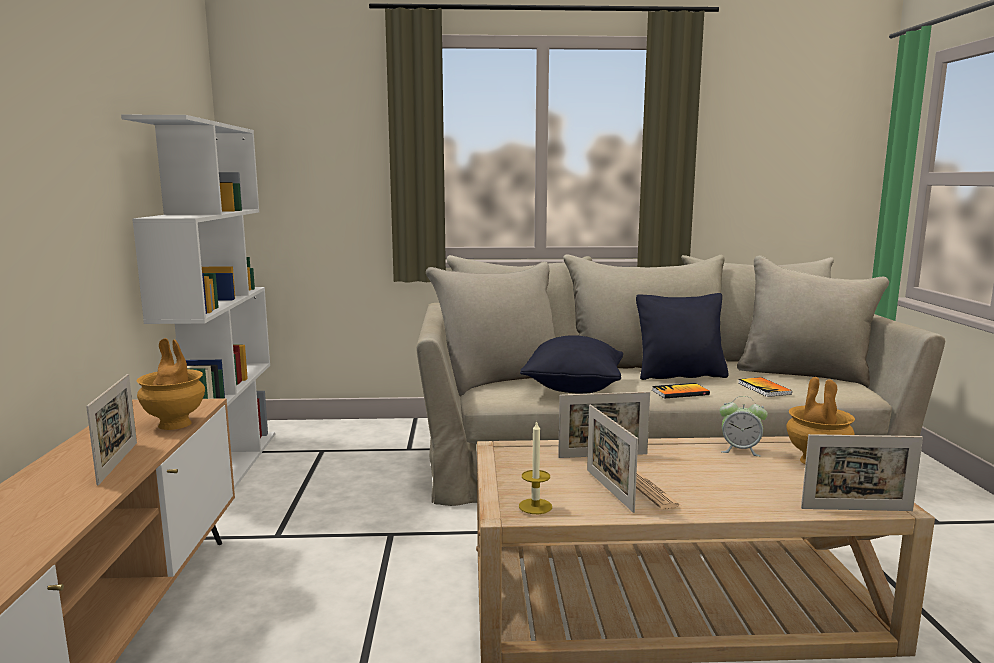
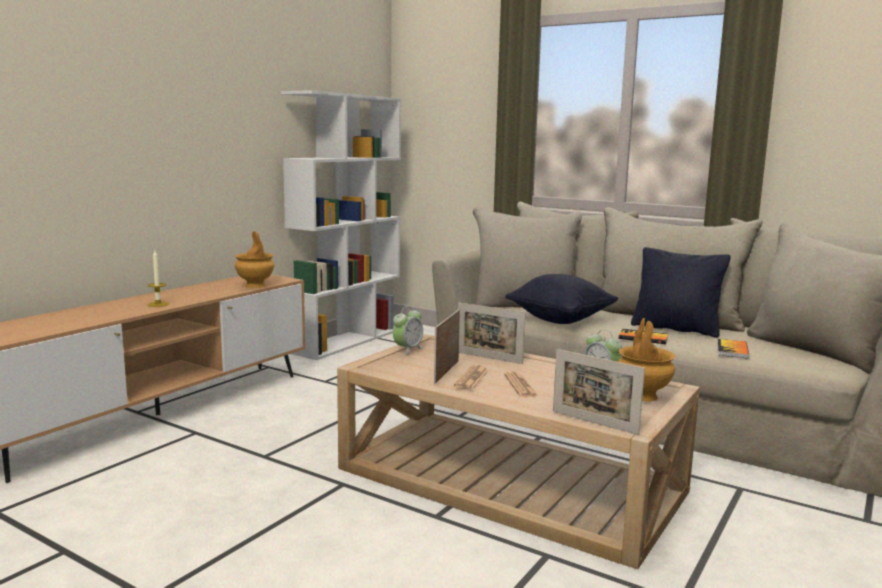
camera: 35 degrees right, 0 degrees up
(118, 462) = (201, 295): picture frame -> none
(506, 470) = (408, 349): none -> alarm clock
(535, 506) = (384, 367): candle -> candle (158, 304)
(705, 484) = (520, 386): none -> newspaper

